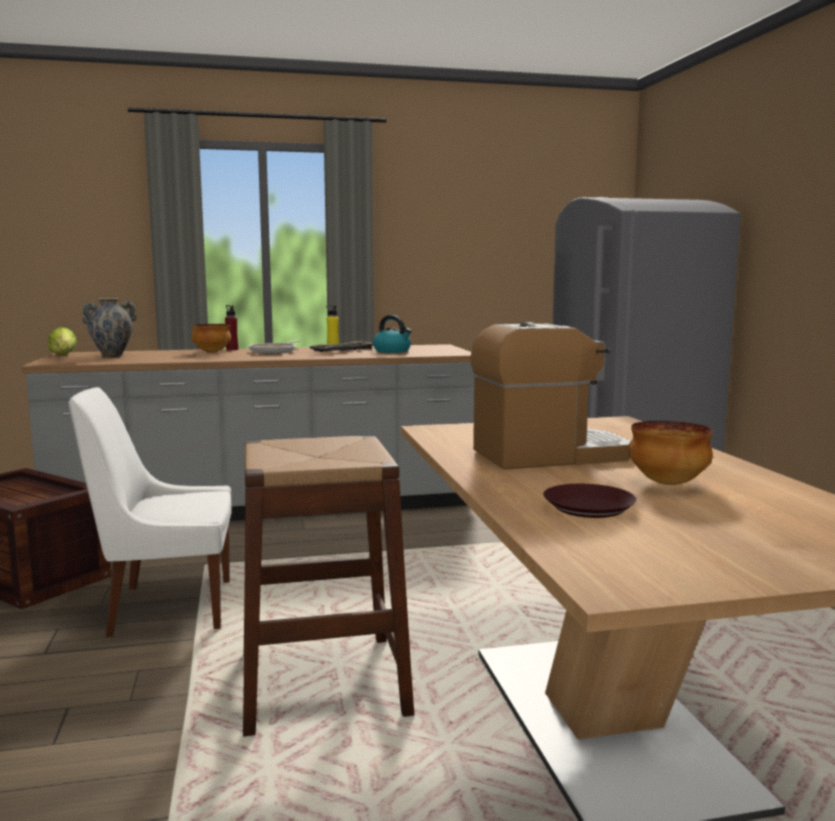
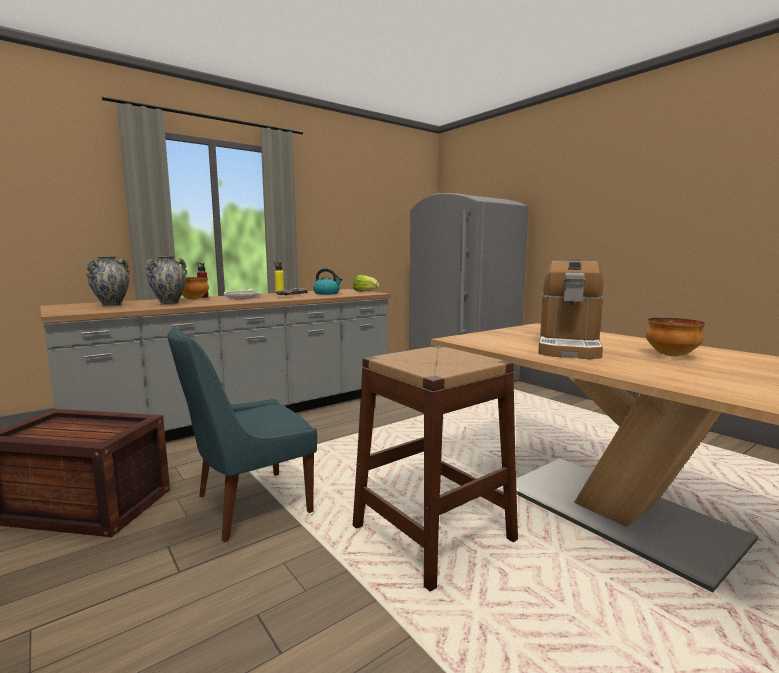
camera: 25 degrees left, 0 degrees up
(63, 355) = (59, 307): lettuce -> lettuce (365, 292)
(165, 608) = (248, 505): white chair -> blue chair
(170, 357) = (169, 304): none -> vase
(549, 455) = (568, 347): coffee machine -> coffee machine turned 150 degrees clockwise
(587, 507) = (681, 374): brown plate -> none

